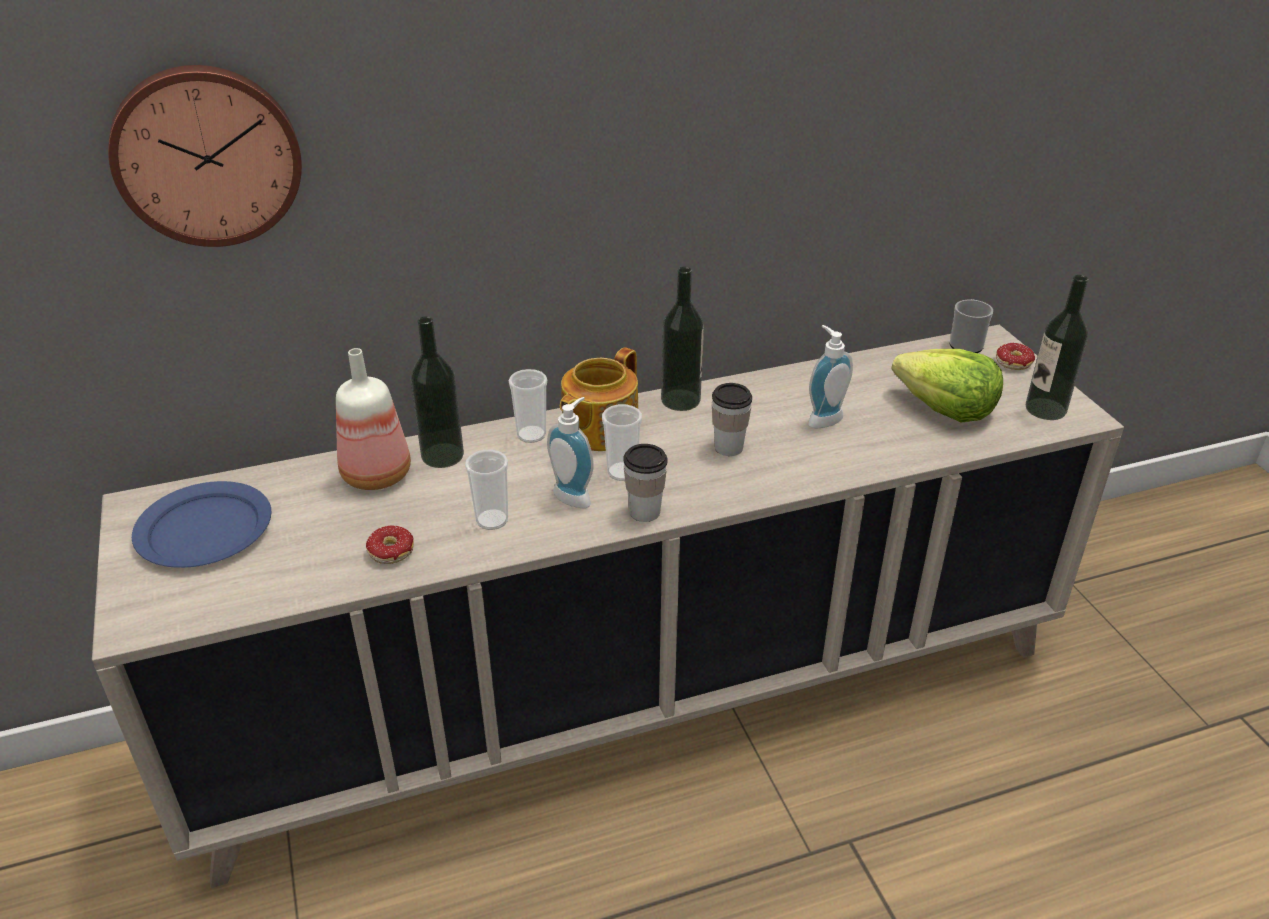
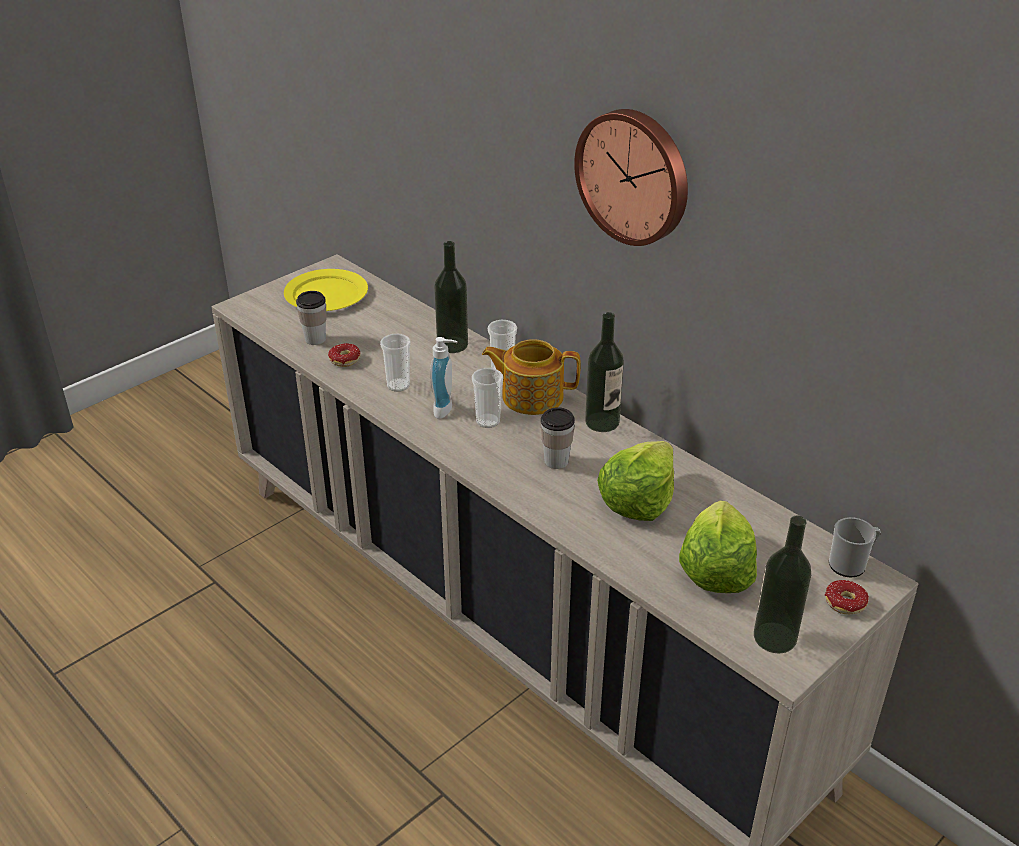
camera: 65 degrees right, 0 degrees up
(204, 530) = (325, 295): blue plate -> yellow plate
(207, 155) = (402, 83): wall clock -> wall clock (634, 176)
(375, 474) = (414, 328): bottle -> none
(645, 512) = (449, 443): cup -> cup (315, 339)
(822, 418) = (637, 500): soap dispenser -> lettuce

